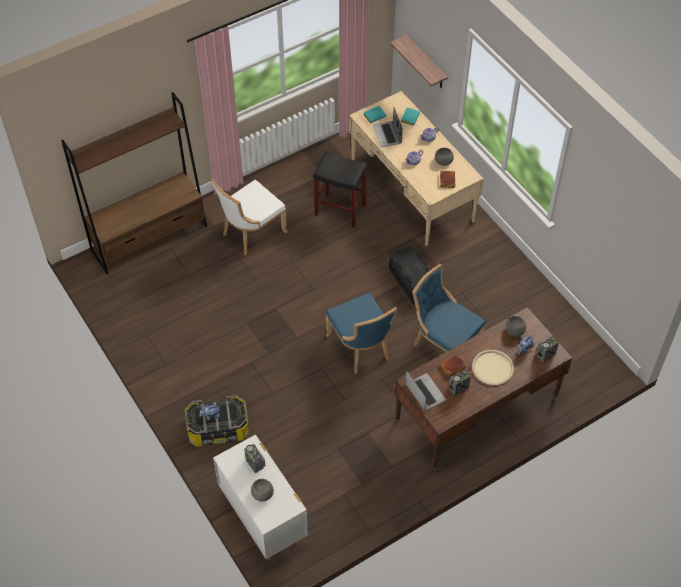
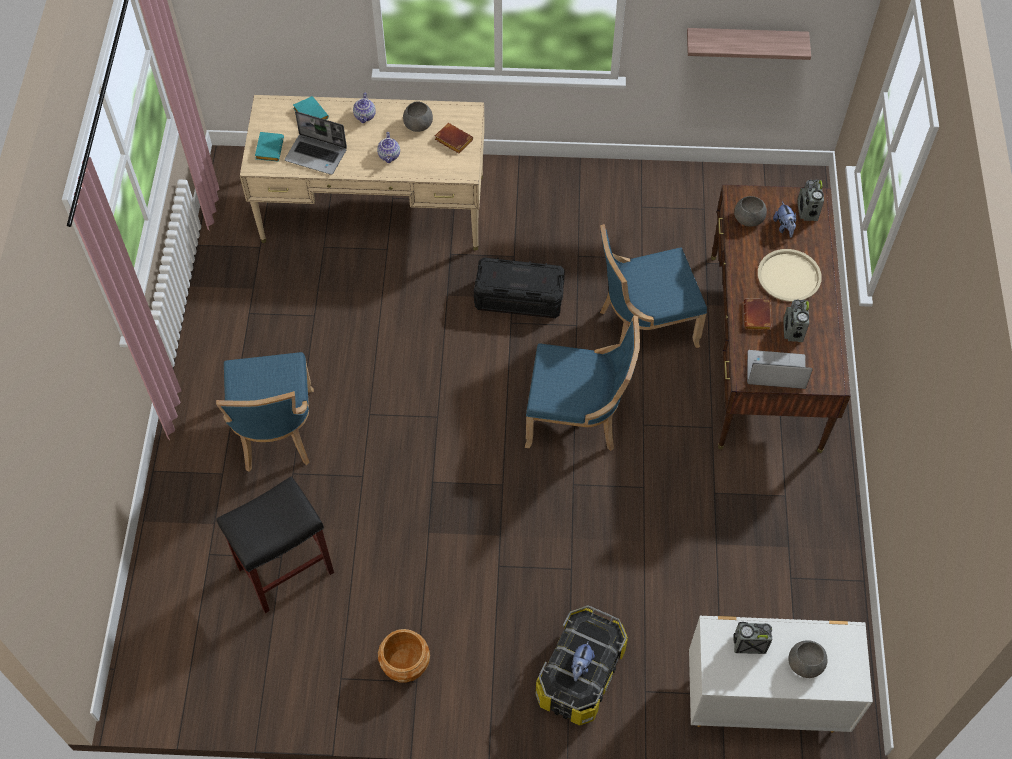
camera: 55 degrees left, 5 degrees up
(149, 238) = (167, 572): brown bookcase -> none
(171, 355) = (405, 665): none -> brown planter
(251, 233) = (275, 433): white chair -> blue chair
(339, 210) = (331, 305): black stool -> black stool (284, 571)
(426, 63) = (275, 25): shelf -> shelf (745, 42)

